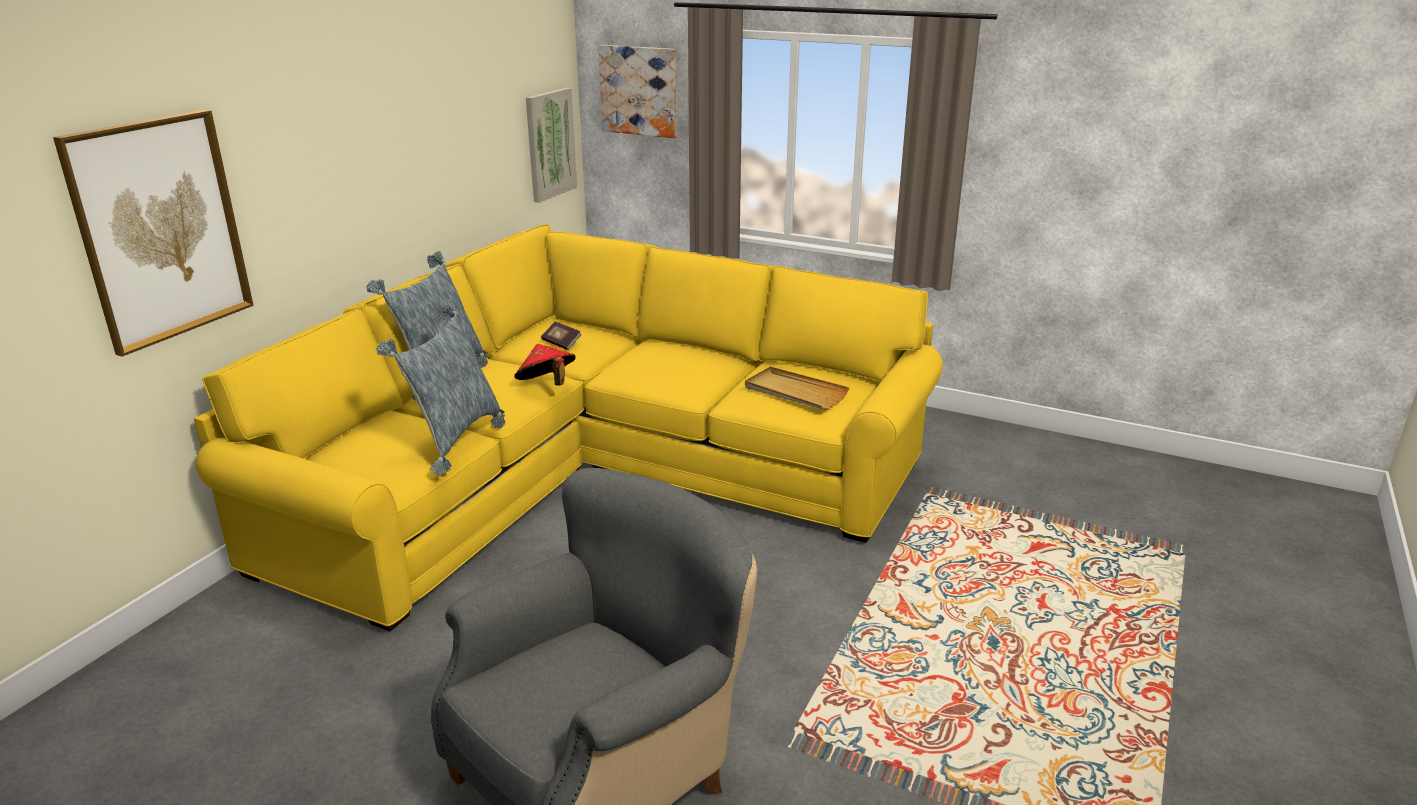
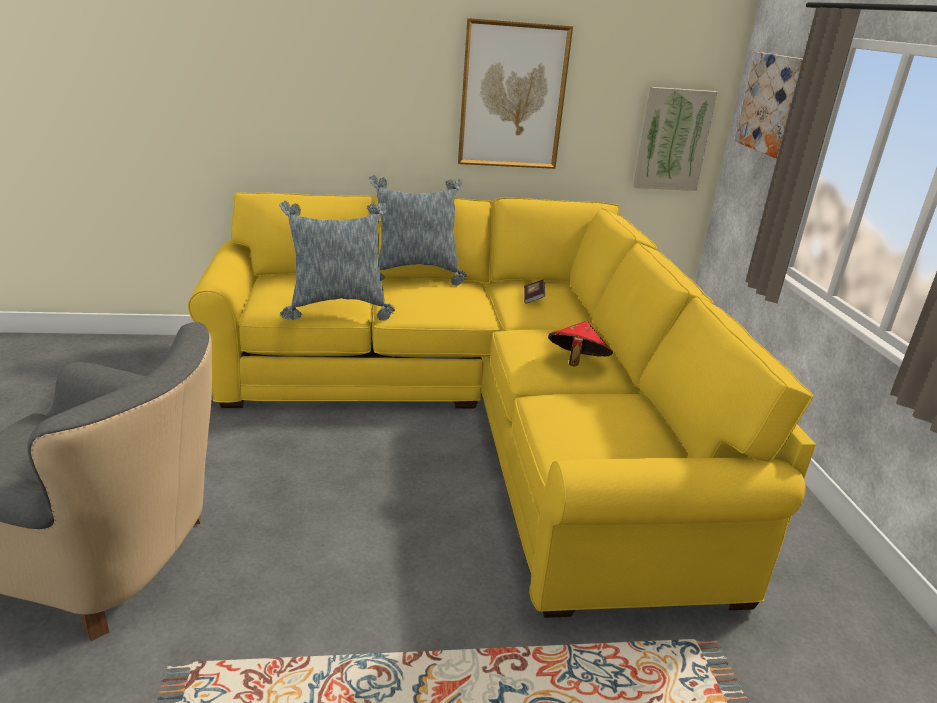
camera: 55 degrees right, 0 degrees up
(160, 230) = (243, 89): picture -> picture (512, 96)
(546, 385) = (457, 313): red hat -> red hat (576, 363)
(795, 392) = (594, 422): beige tray -> none

